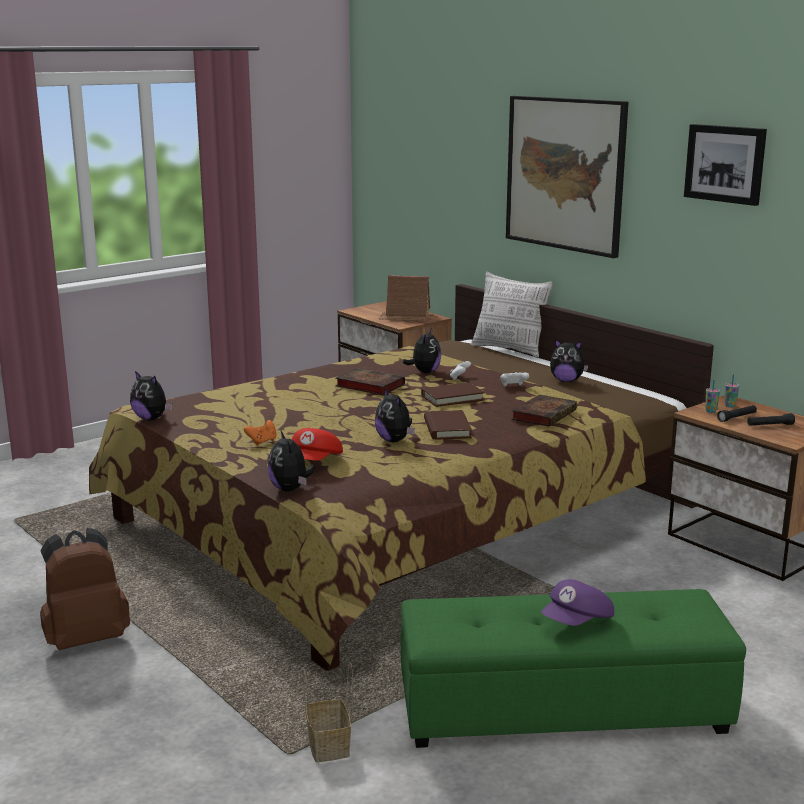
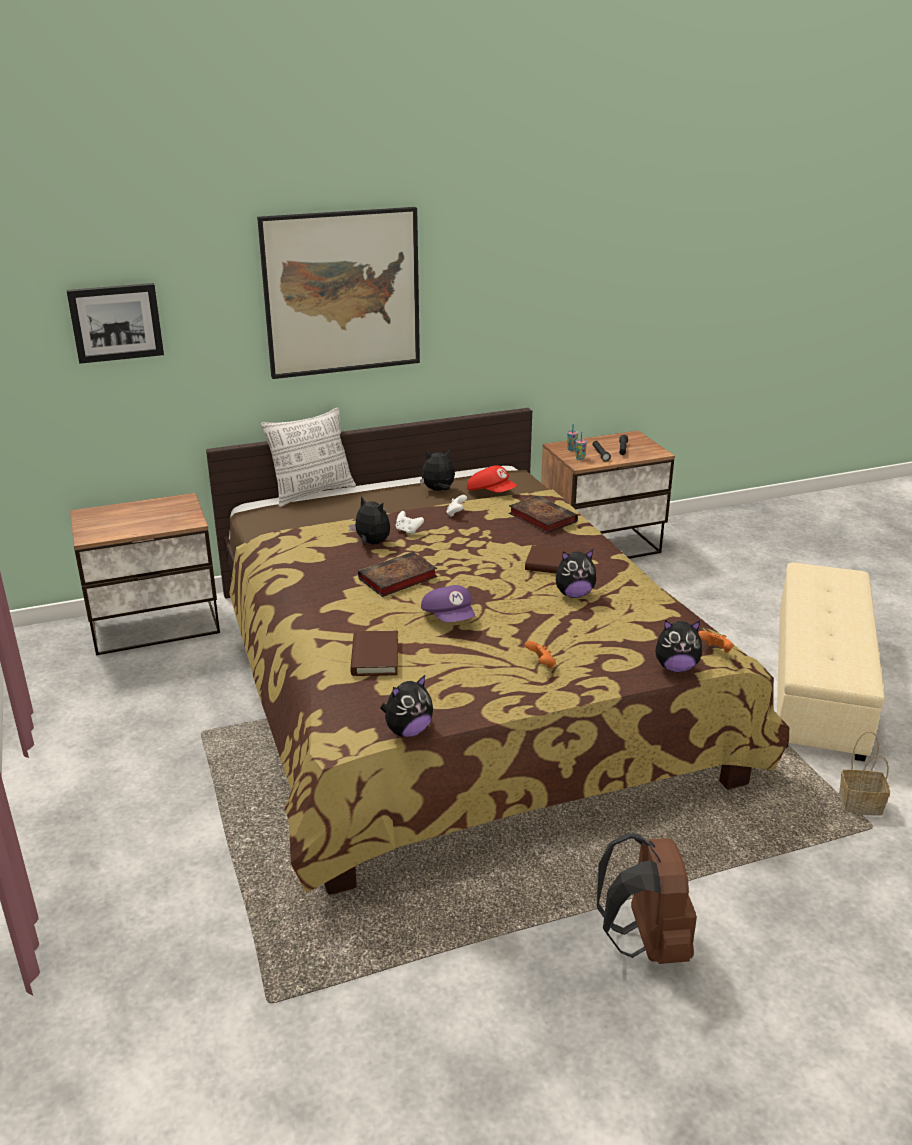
camera: 70 degrees left, 10 degrees up
(315, 462) = (615, 643): red cap -> red cap (491, 493)
(332, 502) = (715, 650): none -> orange game controller
(405, 316) = (157, 513): toy house -> none
(452, 398) = (469, 546): brown book -> brown book (375, 657)
(562, 710) = (819, 685): green ottoman -> beige ottoman
(566, 380) = (438, 490): plush toy -> plush toy turned 135 degrees counterclockwise
(577, 622) = (843, 616): purple cap -> purple cap (449, 618)
(725, 163) = (522, 251): picture -> picture (116, 322)

